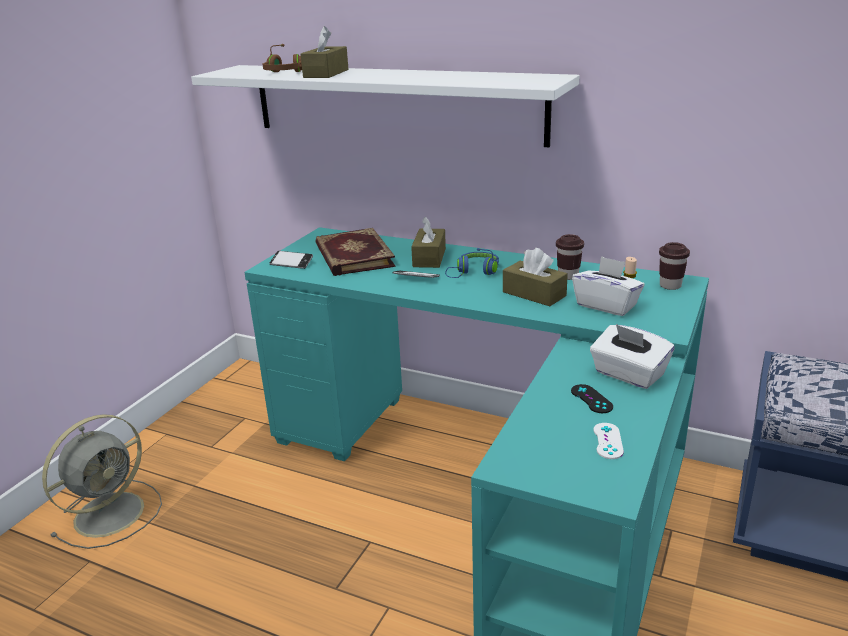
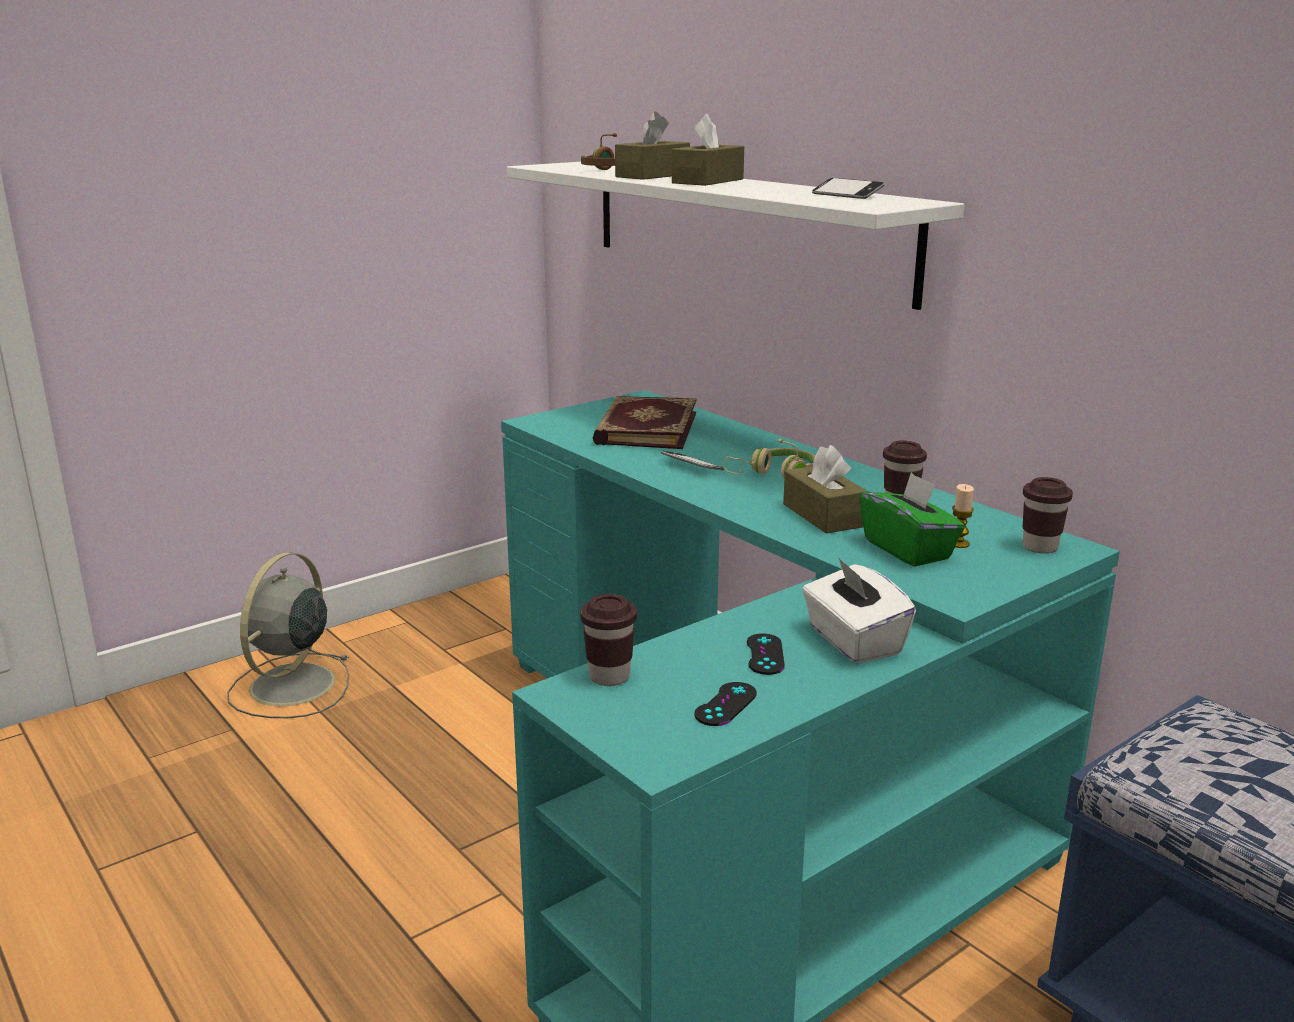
camera: 25 degrees right, 5 degrees down
(112, 512) = (290, 687): grey fan -> grey fan turned 135 degrees clockwise
(291, 263) = (563, 422): phone -> phone (847, 195)
(429, 258) = (738, 448): brown tissue box -> brown tissue box (708, 181)
(474, 272) = (775, 475): blue headphones -> beige headphones
(520, 445) = (609, 677): none -> brown cup
(606, 305) = (908, 550): white tissue box -> green tissue box
(608, 441) = (725, 704): white game controller -> black game controller

